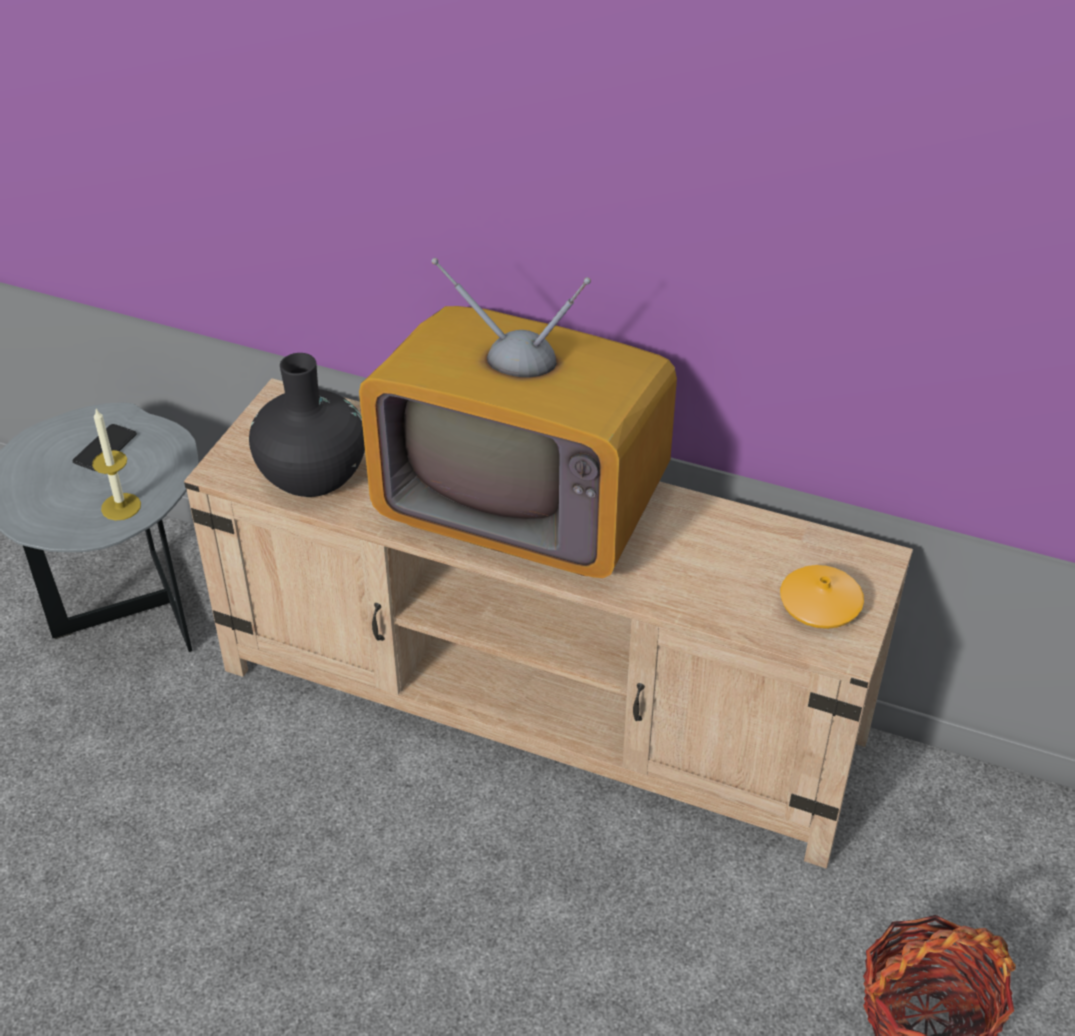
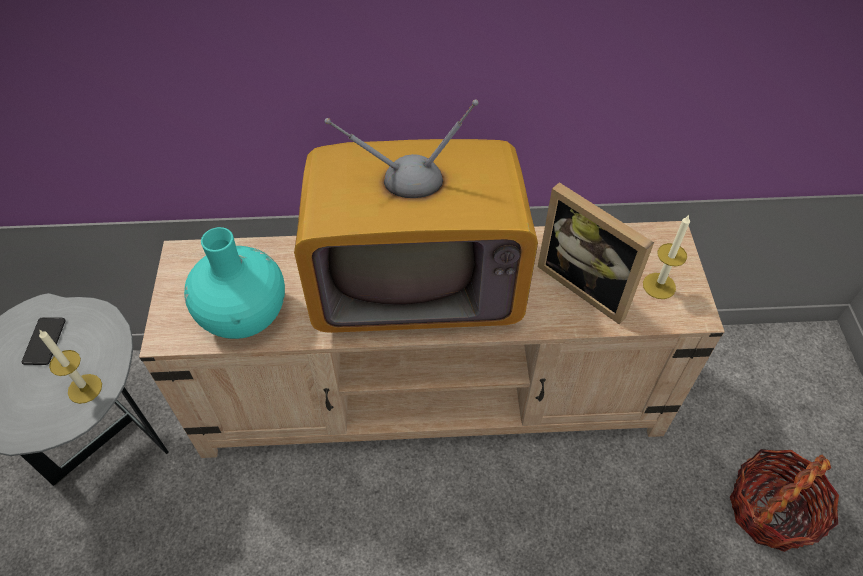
camera: 25 degrees left, 10 degrees up
(312, 476) = (243, 314): black vase -> turquoise vase
(729, 575) = (588, 284): none -> picture frame
(820, 605) = (659, 286): orange vase -> candle

